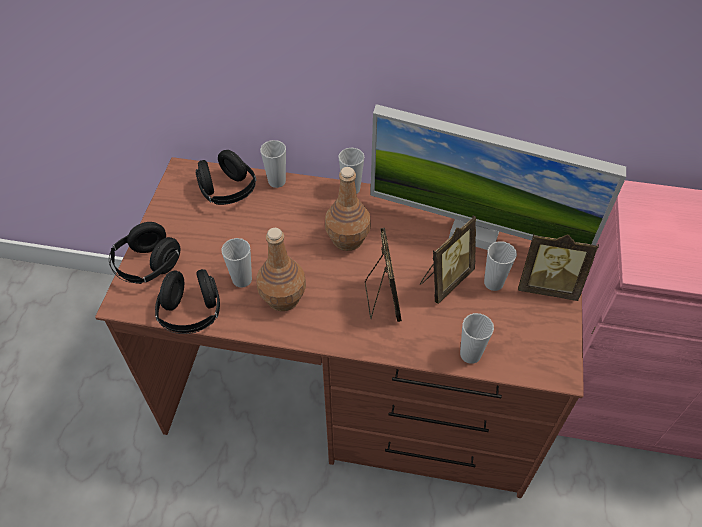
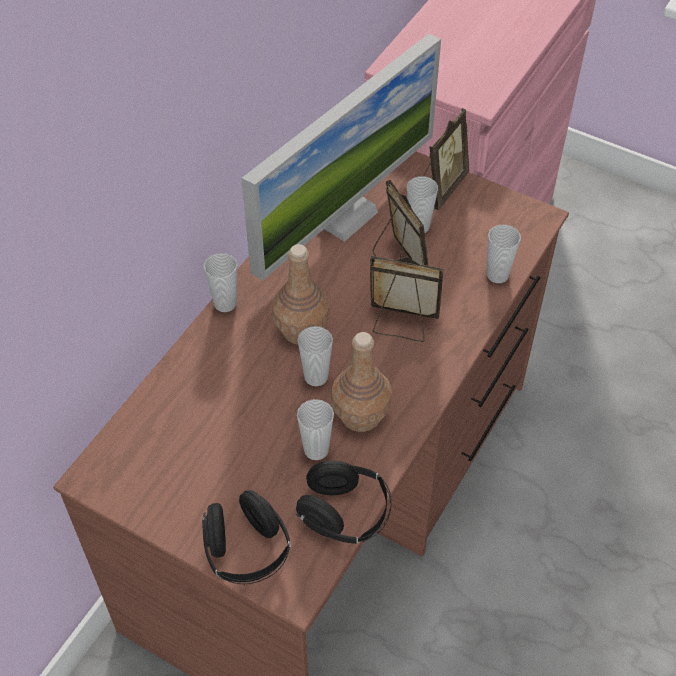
camera: 70 degrees left, 0 degrees up
(228, 191) = (160, 432): black headphones -> none
(277, 181) = (171, 375): cup -> cup (316, 377)

